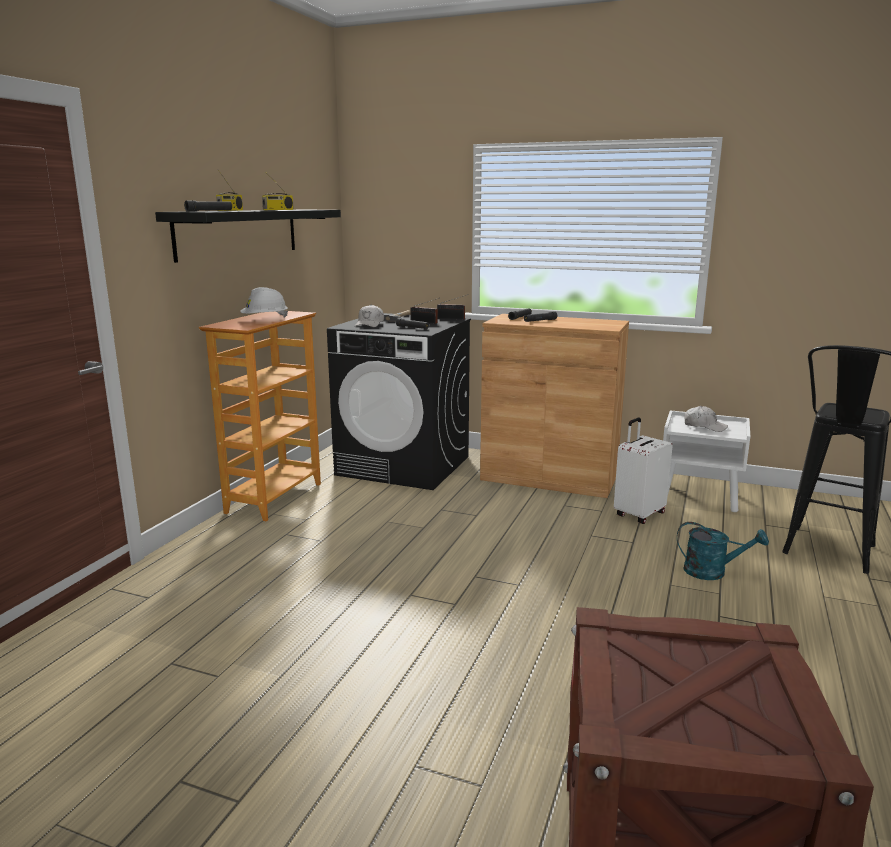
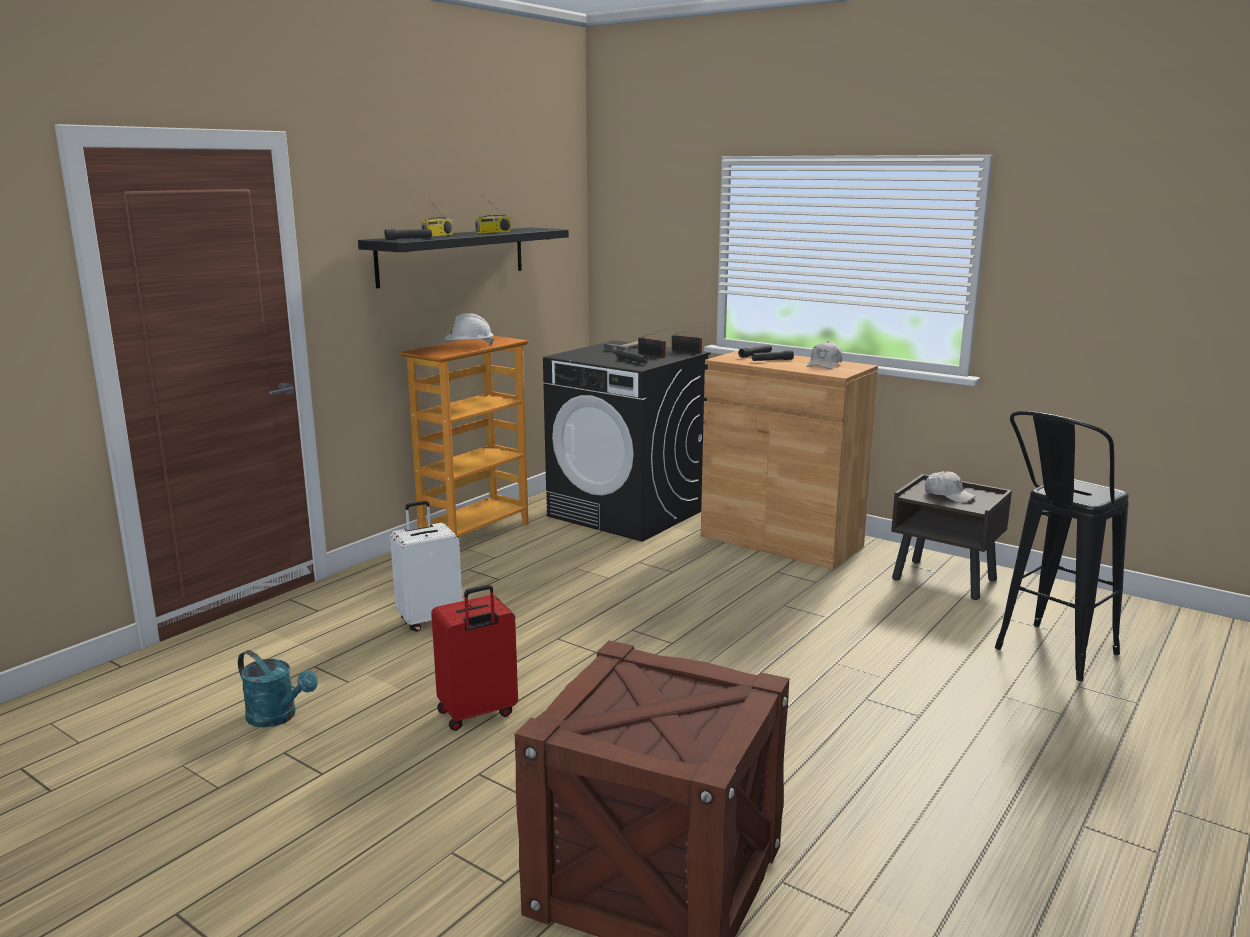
camera: 15 degrees right, 0 degrees up
(370, 324) = (591, 354): white cap -> white cap (824, 365)
(376, 692) = (477, 714): none -> red suitcase
(638, 514) = (855, 590): white suitcase -> white suitcase (430, 619)
(700, 497) = (945, 580): white nightstand -> brown nightstand
(712, 572) = (894, 657): turquoise watering can -> turquoise watering can (278, 717)

